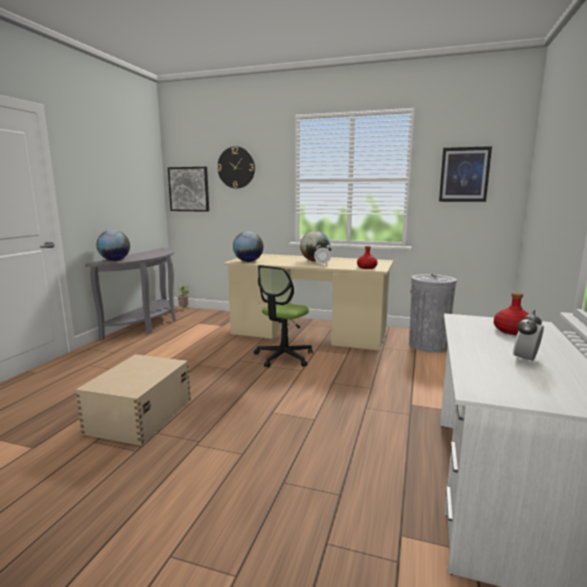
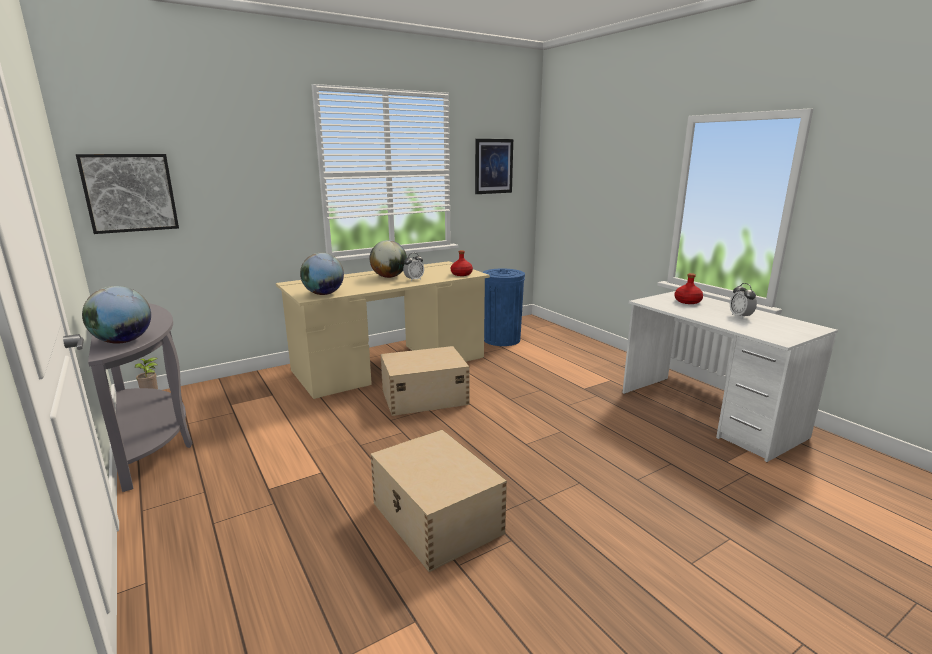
camera: 50 degrees left, 5 degrees up
(236, 167) = (223, 156): wall clock -> none
(283, 357) = (423, 397): office chair -> beige storage box
(428, 345) = (501, 339): grey trash can -> blue trash can

